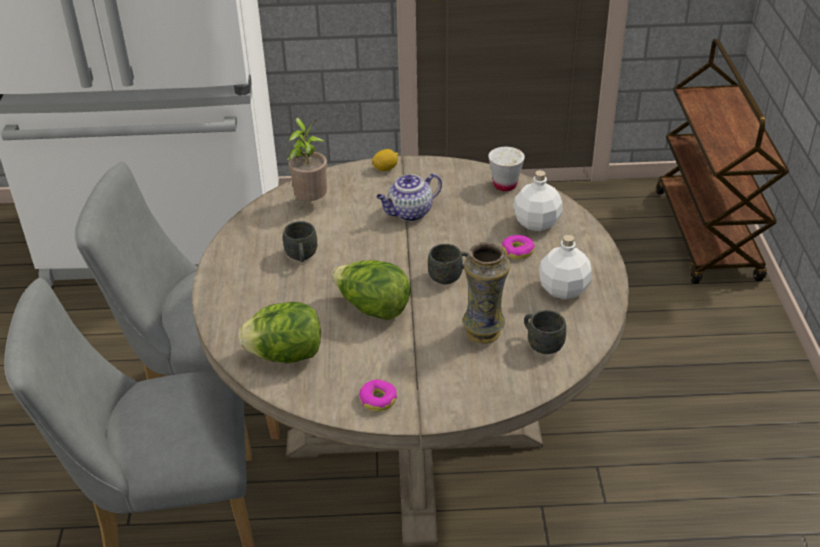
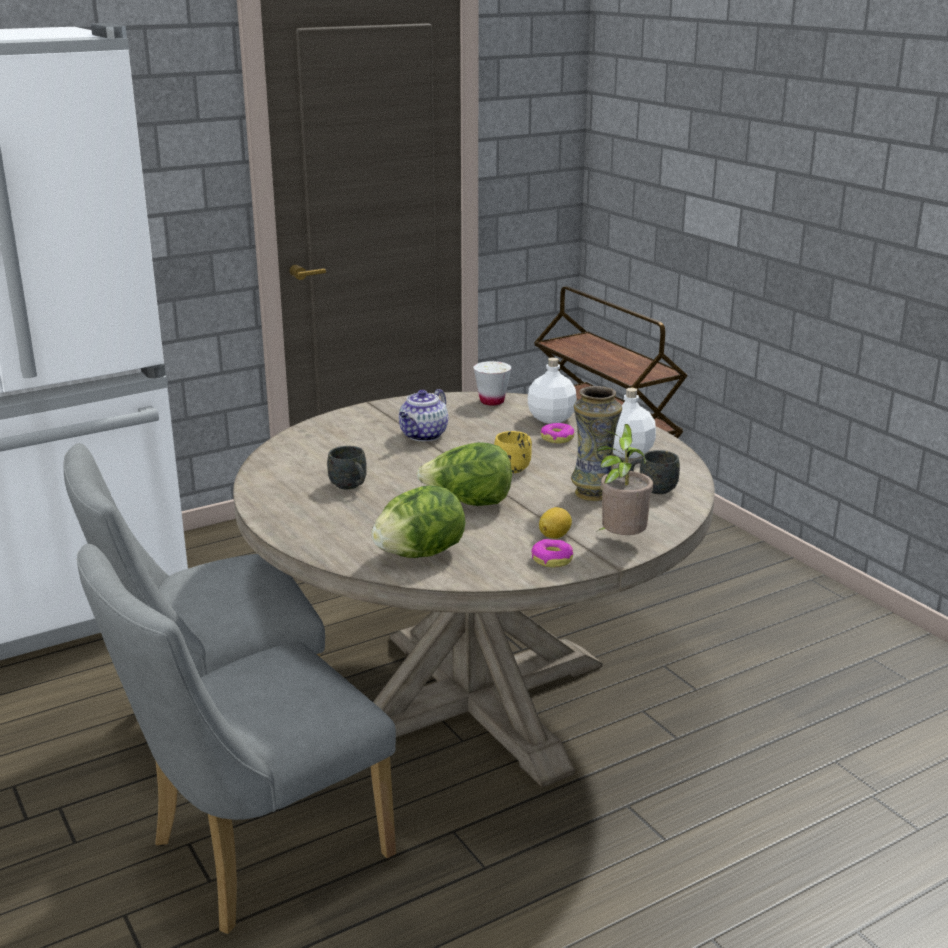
camera: 30 degrees left, 15 degrees down
(311, 202) = (311, 448): potted plant -> potted plant (620, 541)
(385, 168) = (361, 412): lemon -> lemon (554, 535)
(449, 276) = (515, 467): grey mug -> yellow mug

